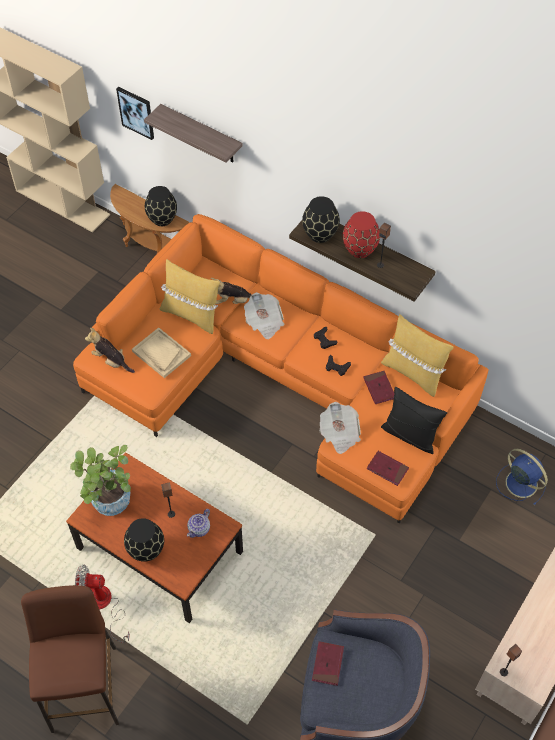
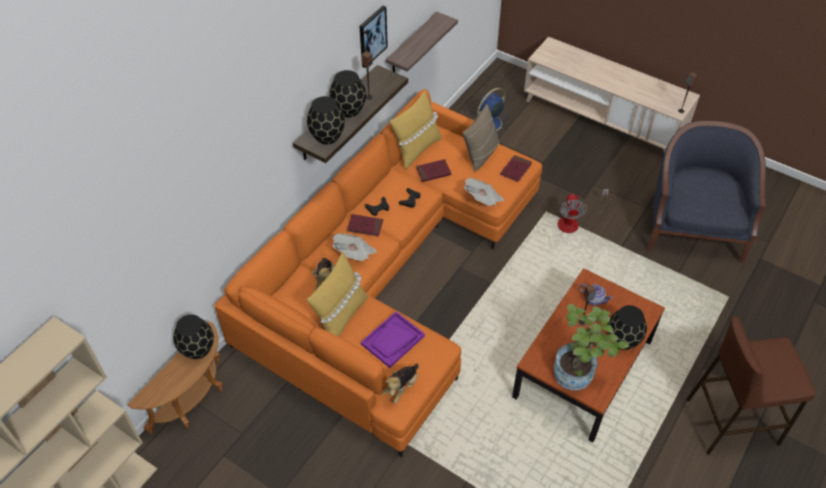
camera: 90 degrees left, 5 degrees down
(103, 605) = (648, 412): fan -> fan (574, 222)
(136, 112) = (122, 284): picture -> picture (372, 36)
(161, 353) = (393, 340): beige tray -> purple tray
(201, 135) = (191, 208): shelf -> shelf (412, 46)
(327, 664) = (698, 210): red book -> red book (365, 226)
(359, 249) = (348, 110): red vase -> black vase
(410, 435) = (480, 154): black pillow -> beige pillow

